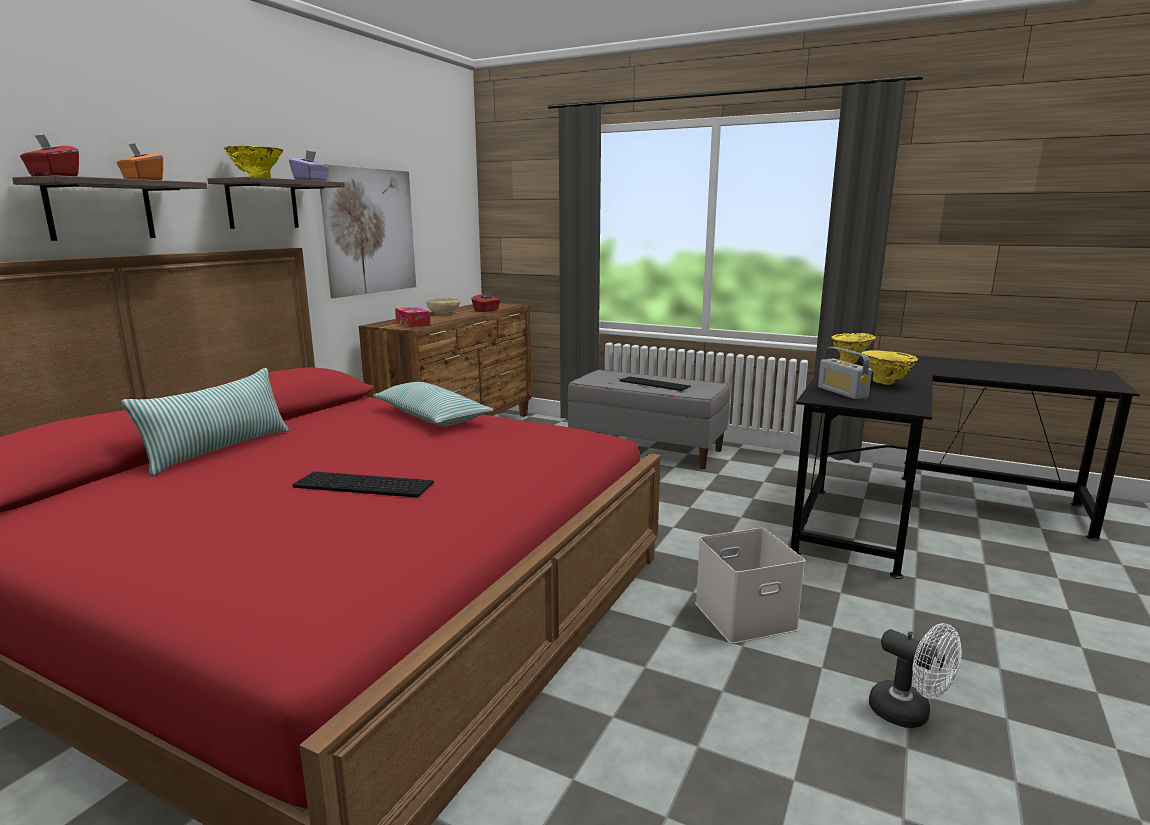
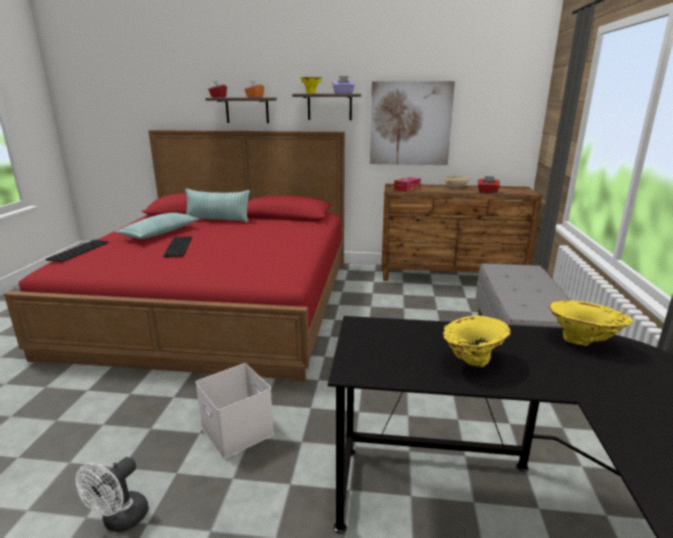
camera: 70 degrees right, 5 degrees up
(431, 417) = (290, 238): pillow -> pillow (160, 233)
(653, 384) = (525, 290): keyboard -> keyboard (78, 250)
(842, 392) = (397, 336): radio -> none

